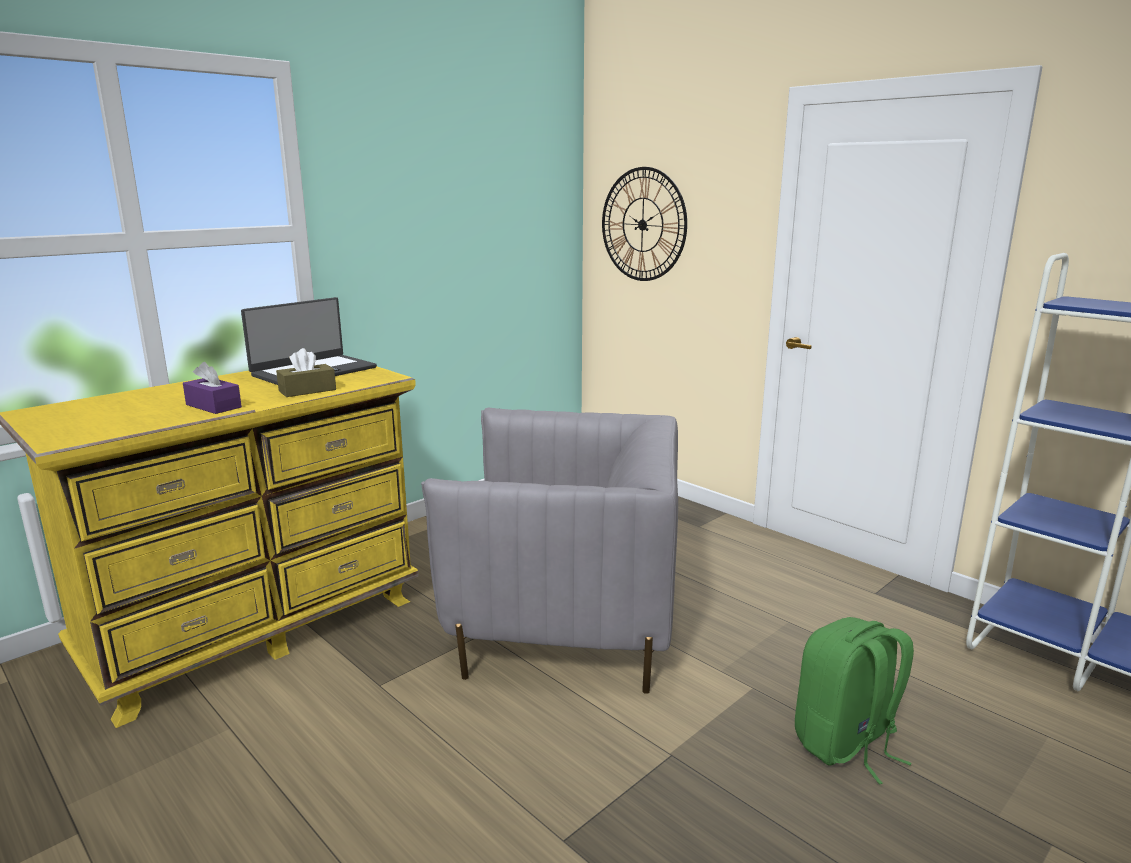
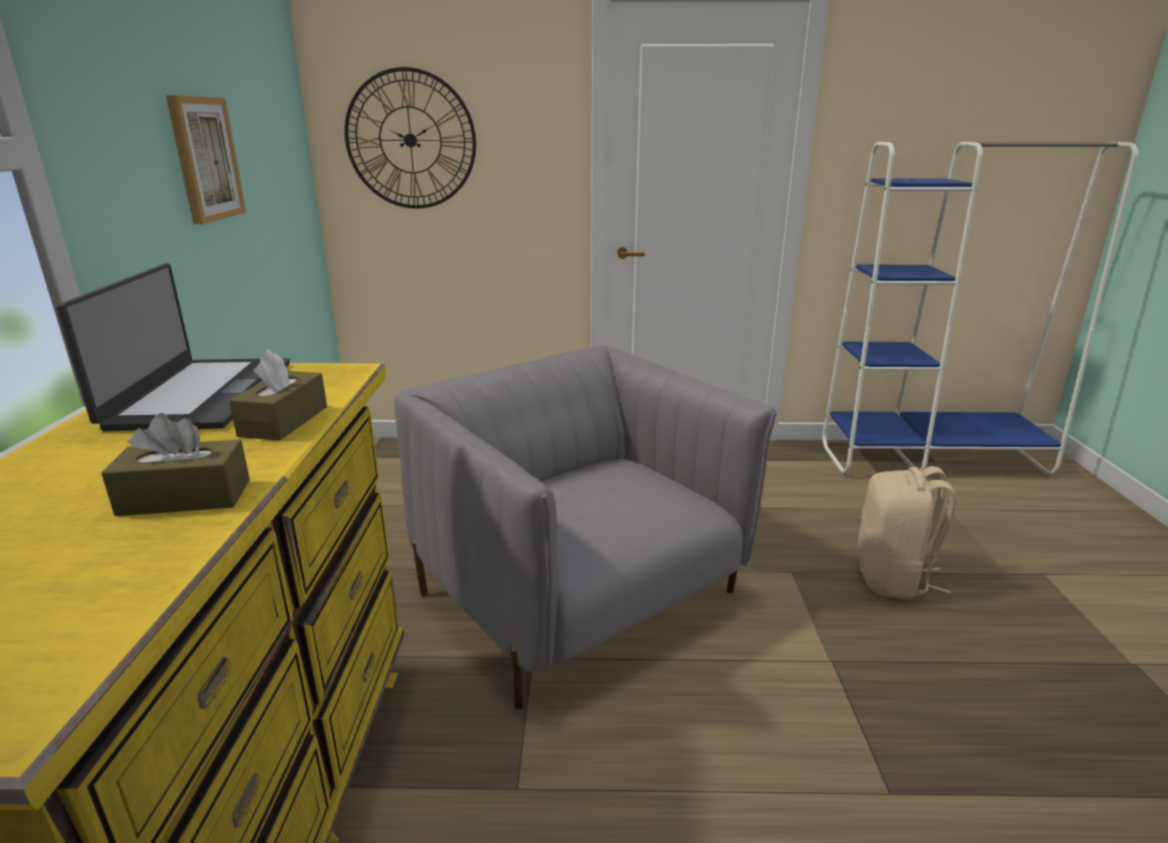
camera: 45 degrees left, 5 degrees up
(213, 406) = (185, 497): purple tissue box -> brown tissue box
(448, 236) = (205, 159): none -> picture
(565, 617) = (579, 596): grey armchair -> grey armchair turned 90 degrees counterclockwise
(845, 744) = (893, 578): green backpack -> beige backpack

